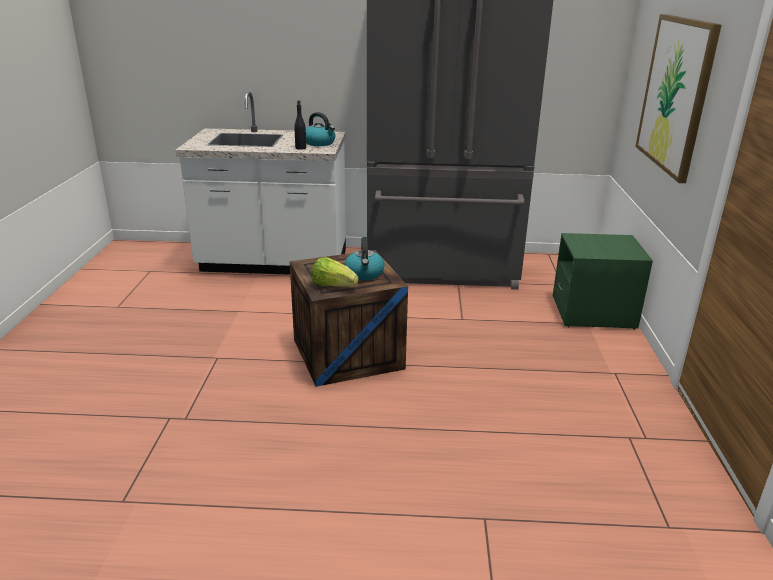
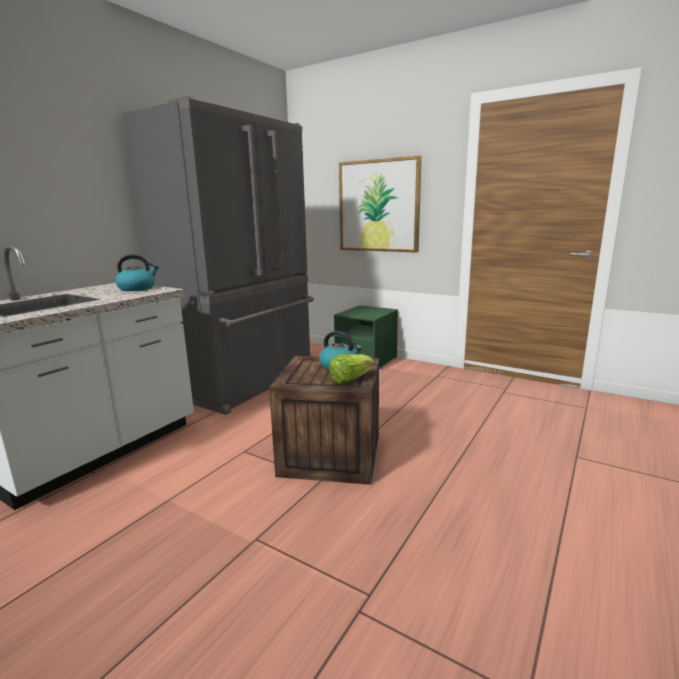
camera: 60 degrees left, 10 degrees down
(301, 148) = (136, 293): black bottle -> none

